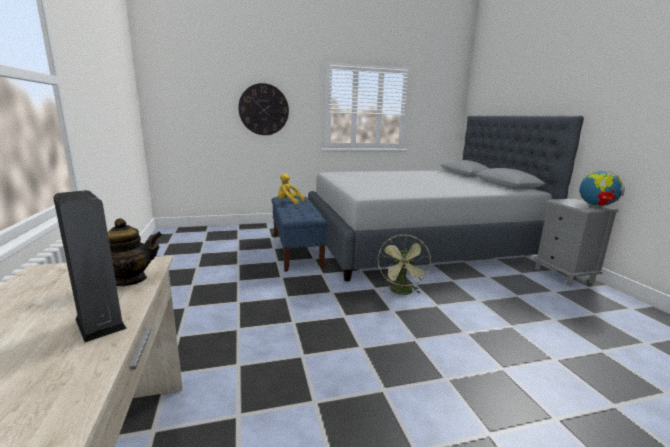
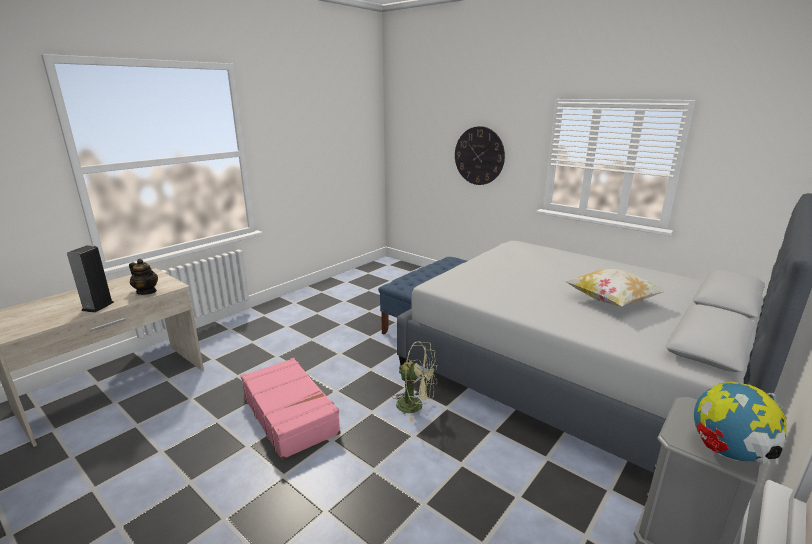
camera: 55 degrees right, 5 degrees up
(289, 202) = (440, 266): yellow plush toy -> none
(355, 349) = (290, 414): none -> pink suitcase
(402, 292) = (416, 406): green fan -> green fan turned 135 degrees counterclockwise
(445, 181) = (612, 302): none -> pillow

